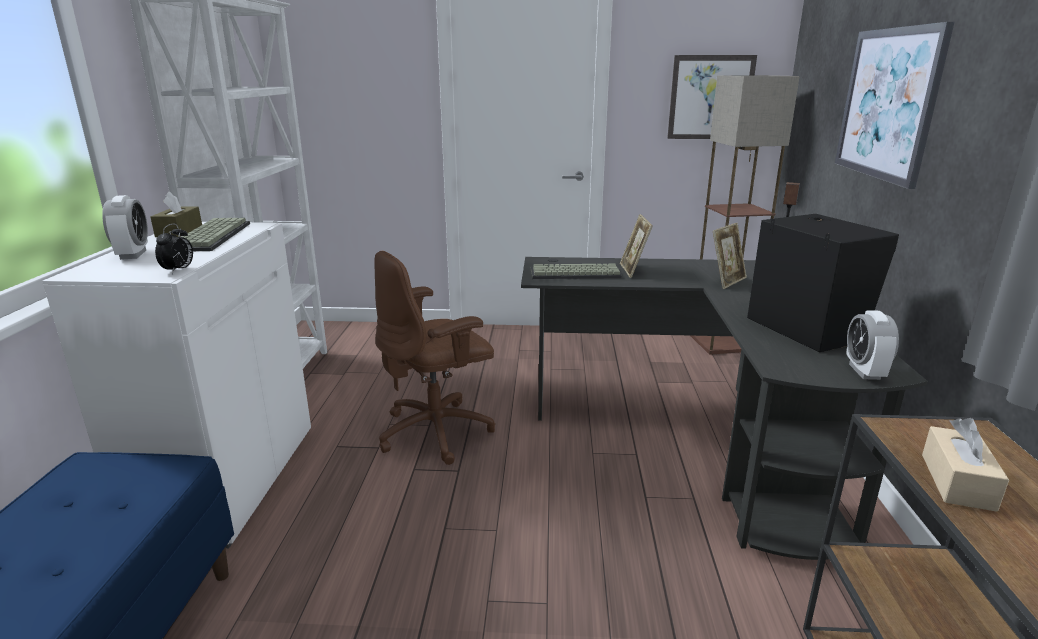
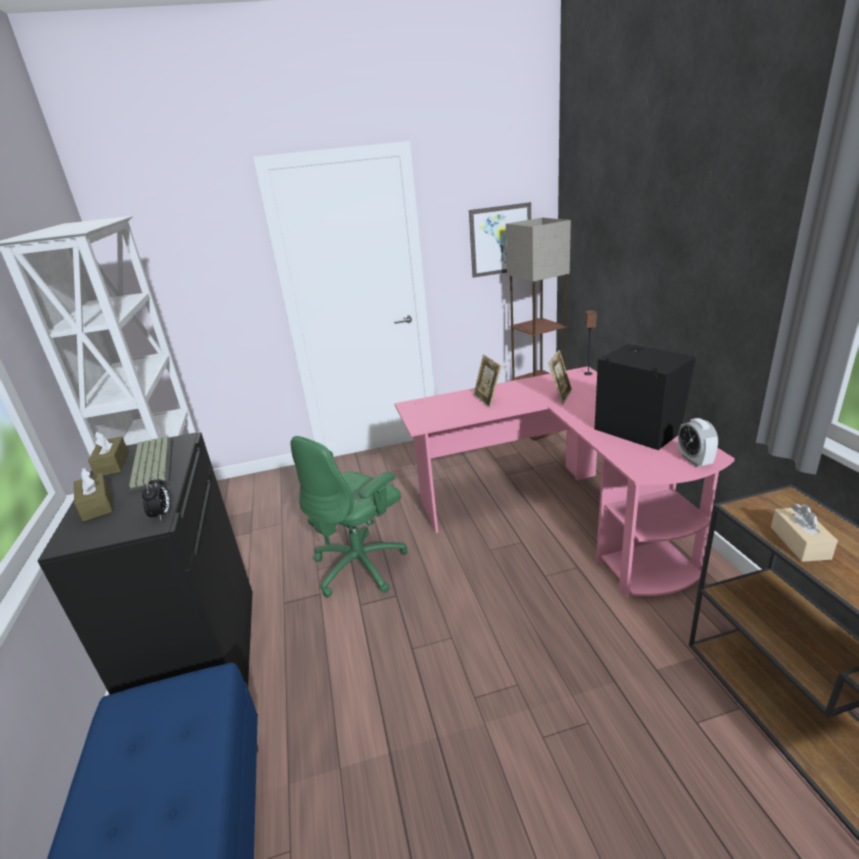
camera: 15 degrees left, 5 degrees up
(133, 254) = (97, 505): alarm clock -> brown tissue box
(227, 479) = (203, 662): white cabinet -> black cabinet
(437, 432) = (361, 565): brown office chair -> green office chair
(574, 274) = (445, 413): keyboard -> none
(696, 436) = (557, 515): black desk -> pink desk
(888, 104) = (655, 249): picture -> none

